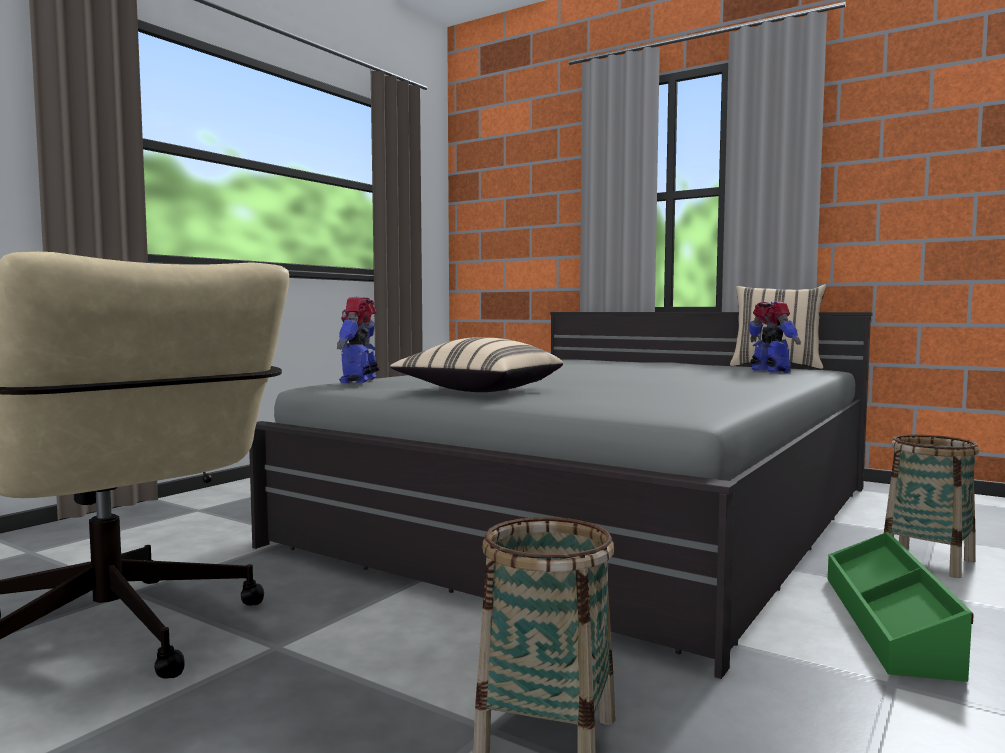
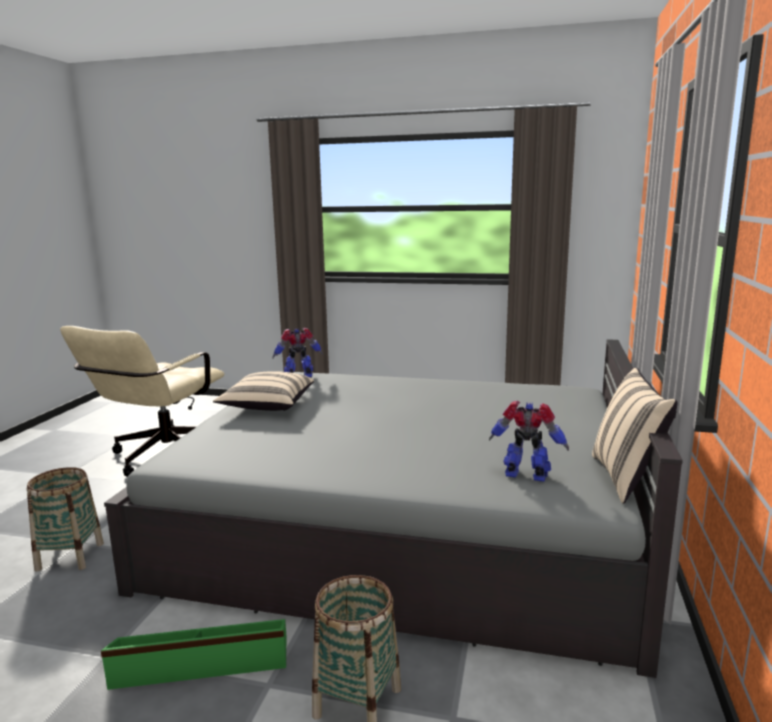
camera: 70 degrees right, 10 degrees up
(770, 371) = (526, 476): toy robot -> toy robot turned 120 degrees counterclockwise

